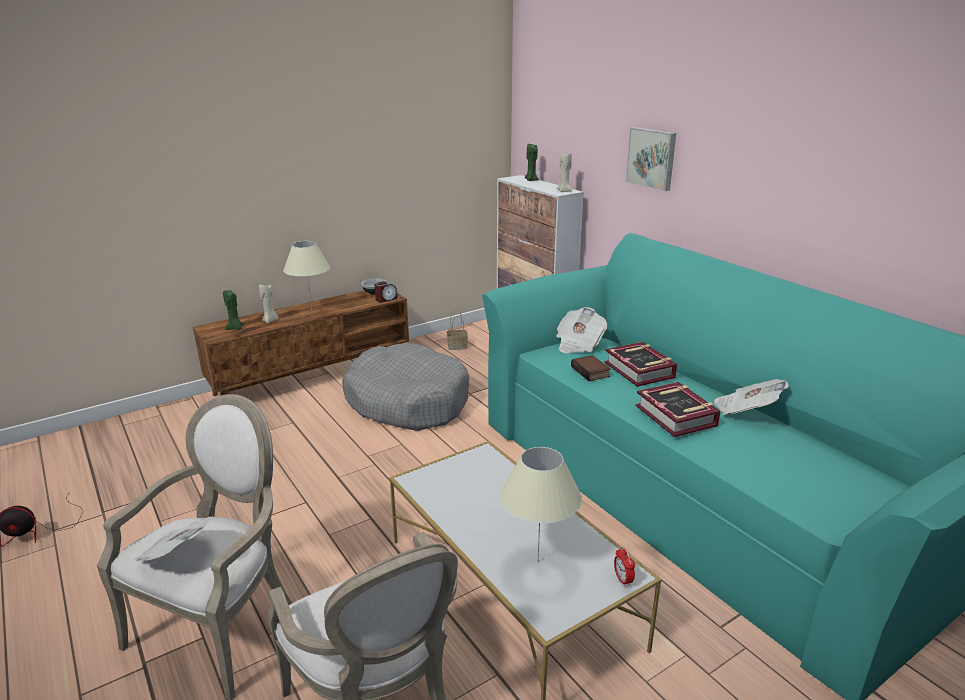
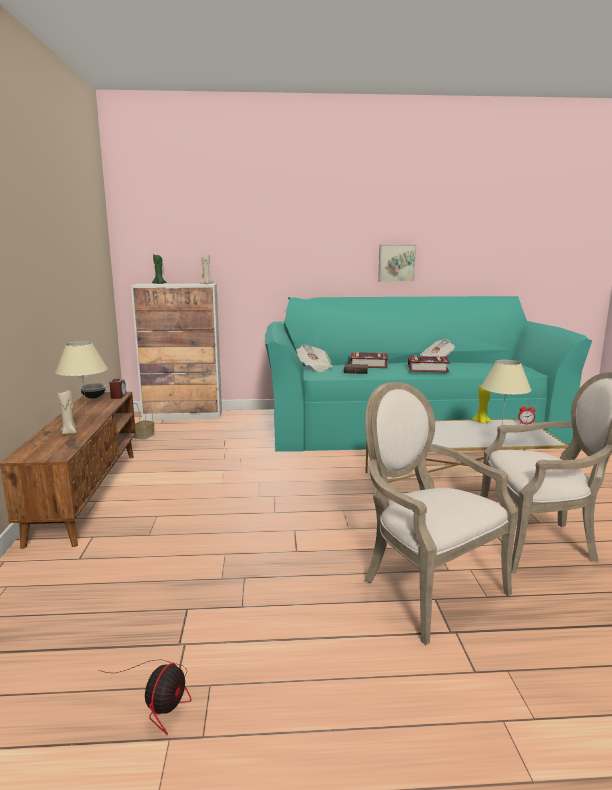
camera: 60 degrees left, 10 degrees down
(179, 555) = (453, 506): newspaper -> none
(235, 328) = (55, 446): green candle -> none
(407, 401) = (200, 468): grey dog bed -> none
(582, 532) = (481, 422): none -> yellow candle
(652, 158) = (275, 249): picture -> picture (396, 263)

